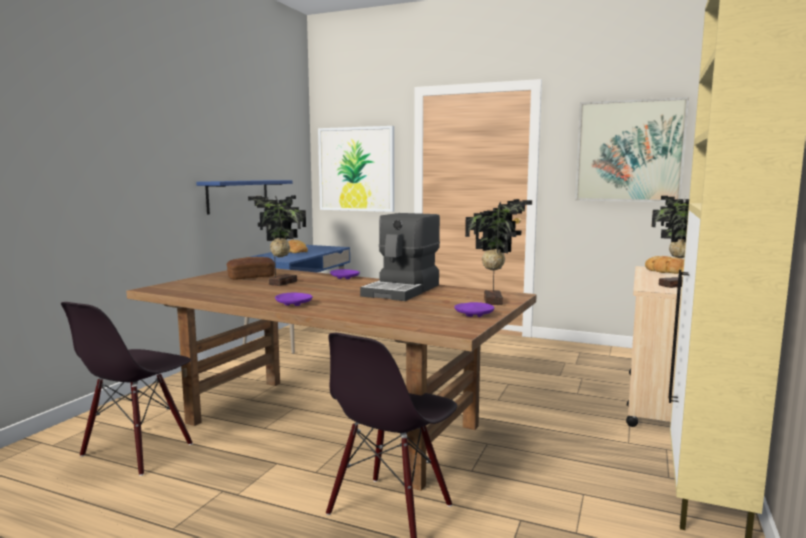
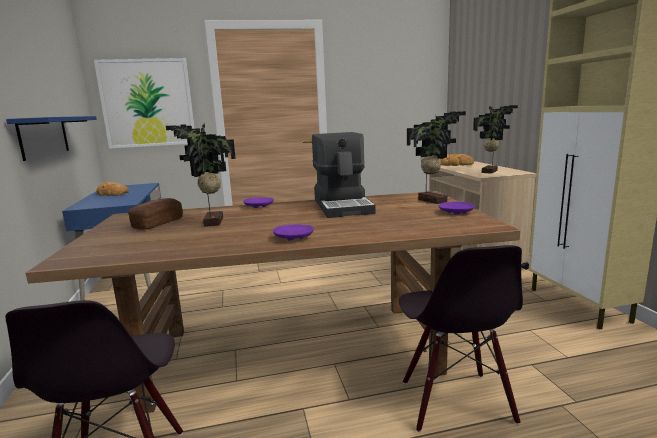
camera: 35 degrees left, 5 degrees up
(629, 151) = (390, 80): picture -> none

